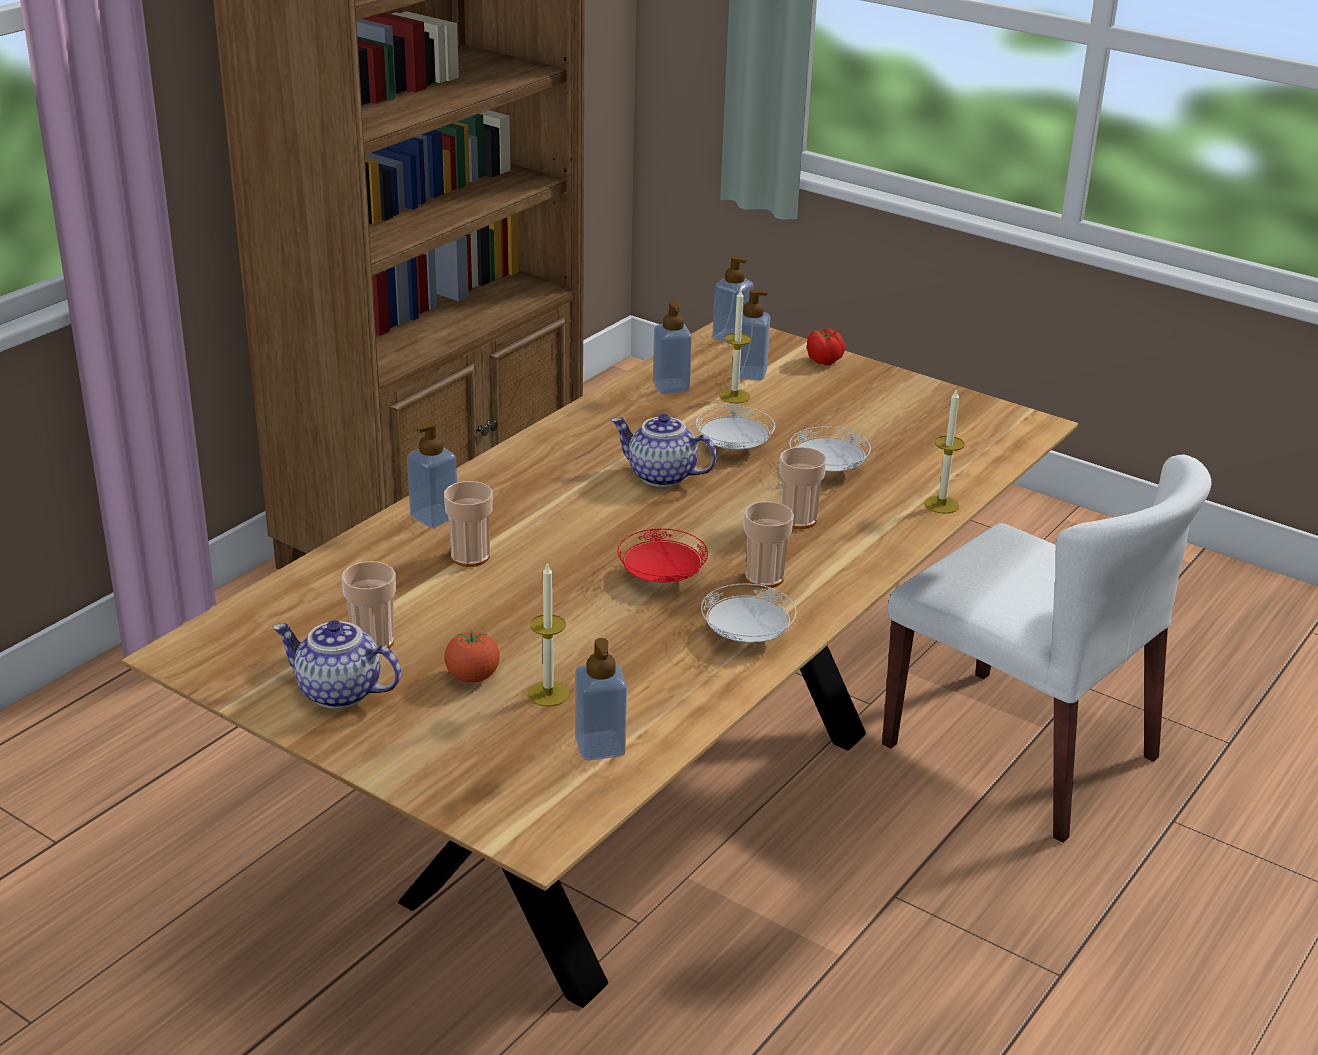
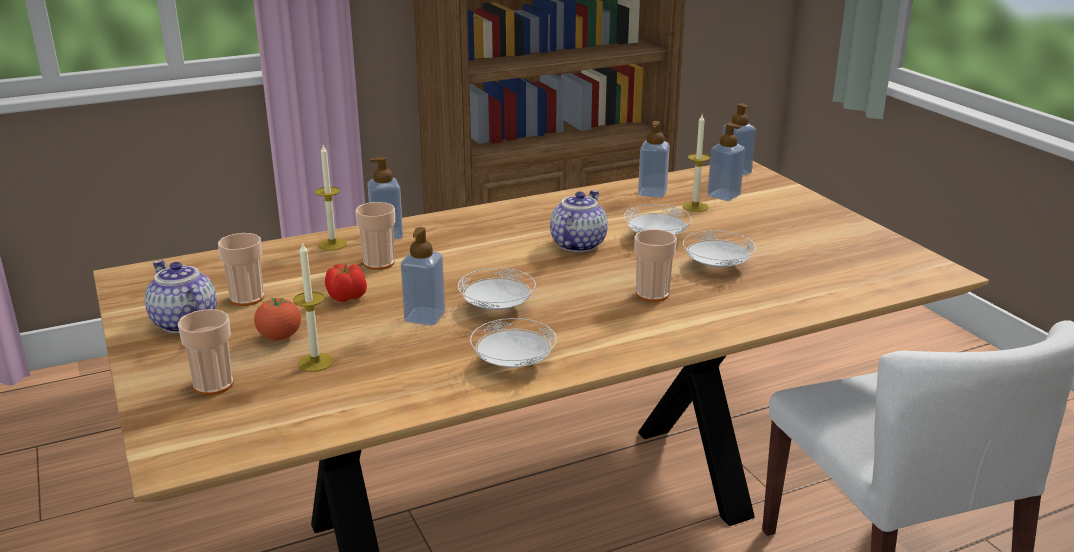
camera: 30 degrees right, 5 degrees down
(600, 746) = (304, 409): soap dispenser -> soap dispenser (424, 317)
(660, 476) = (577, 244): teapot -> teapot turned 60 degrees clockwise
(661, 577) = (497, 307): red plate -> white plate
(764, 578) = (576, 327): cup -> cup (213, 385)
(824, 361) = (795, 198): tomato -> tomato (347, 297)
(941, 504) = (791, 311): candle -> candle (332, 244)

